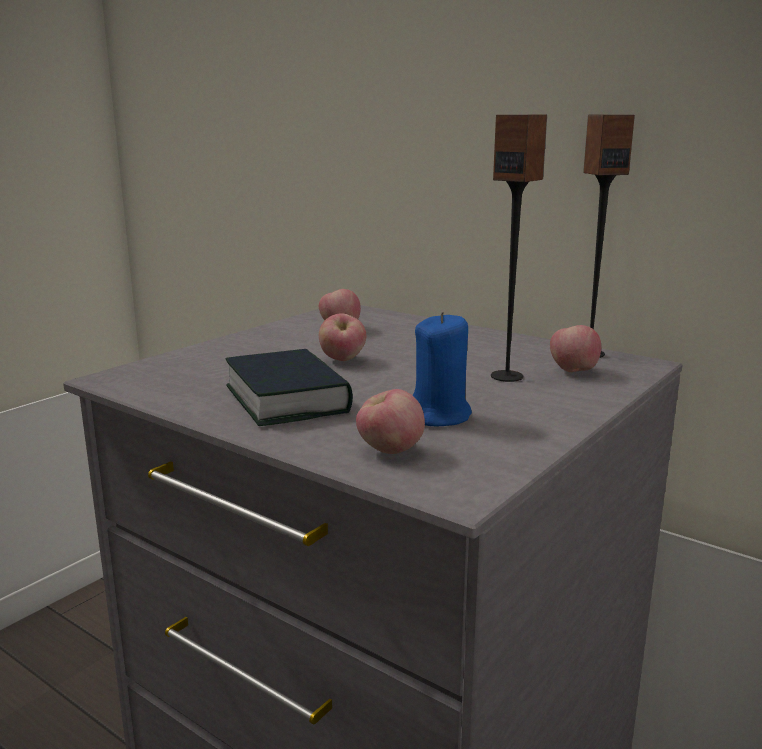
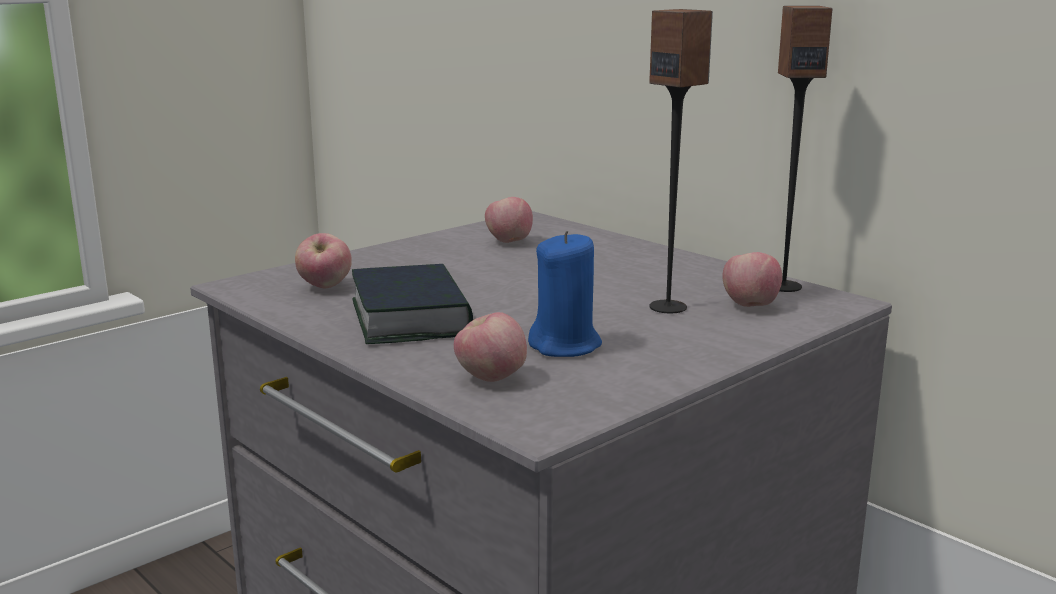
camera: 10 degrees right, 0 degrees up
(342, 360) = (492, 278): apple -> apple (325, 287)

